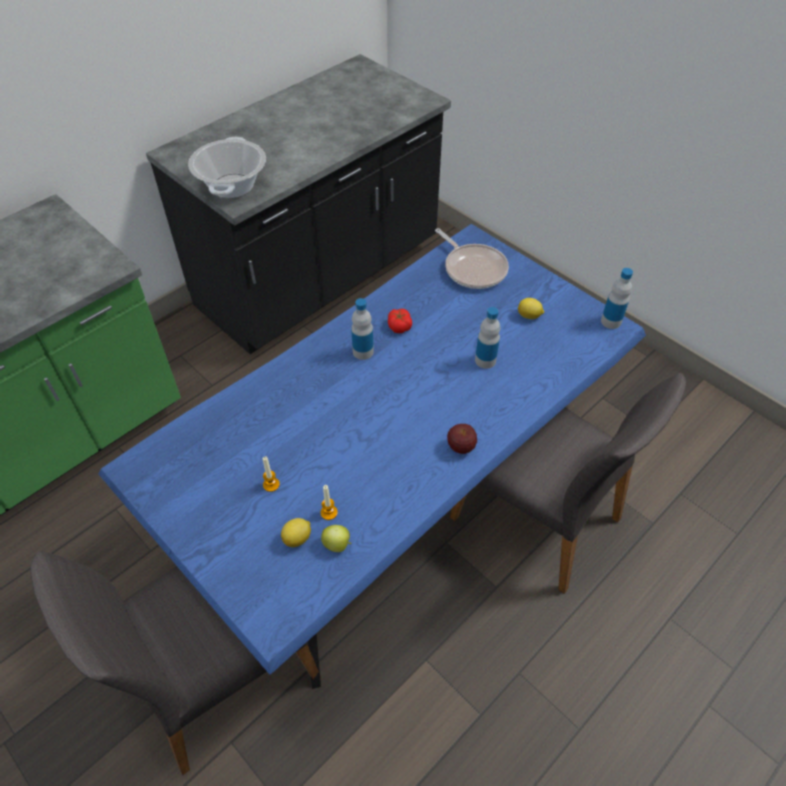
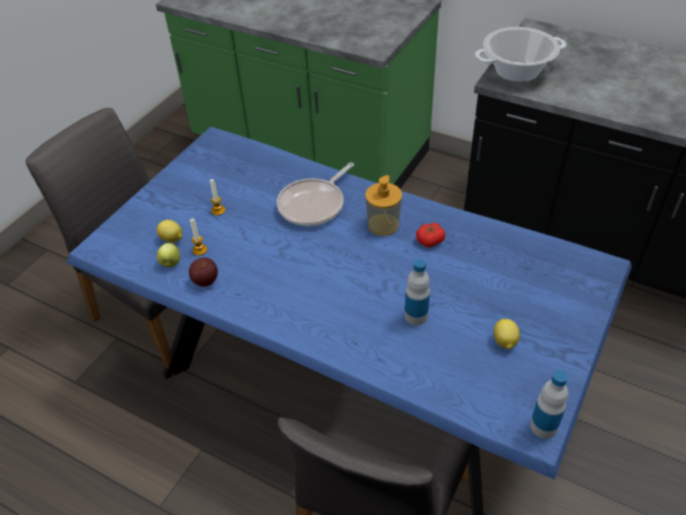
camera: 75 degrees right, 5 degrees down
(363, 352) = (383, 224): bottle -> soap dispenser
(461, 447) = (294, 320): apple -> apple (205, 281)
(473, 268) = (552, 277): frying pan -> frying pan (314, 204)

